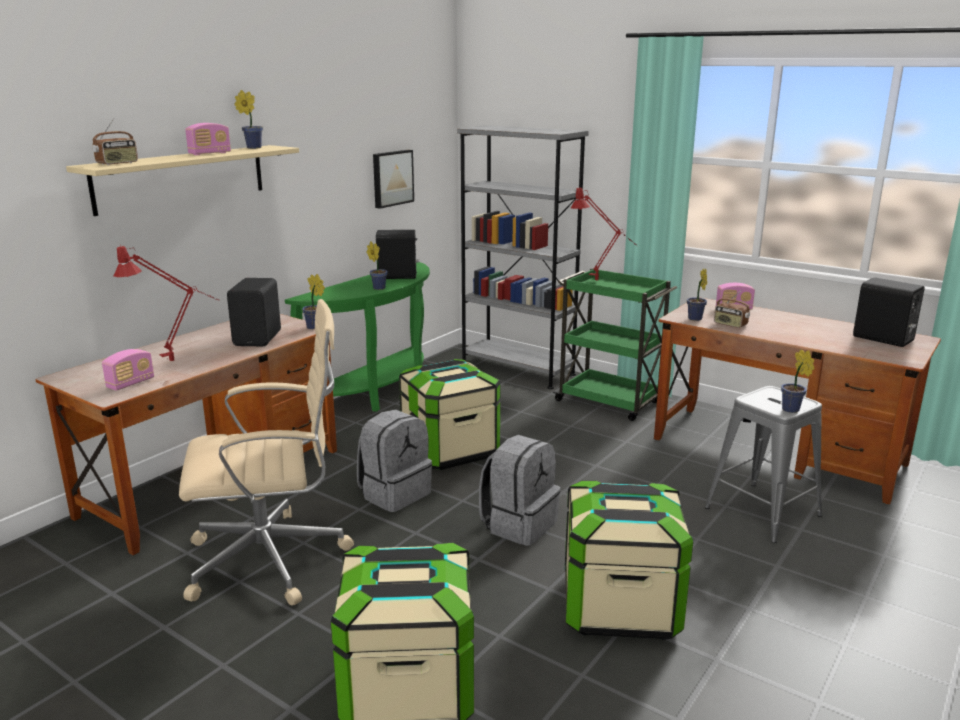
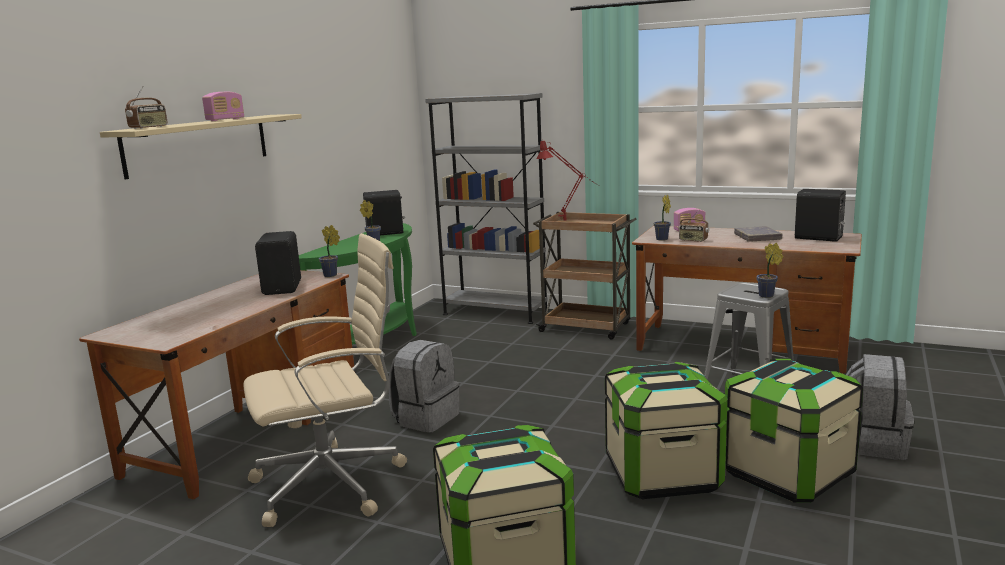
camera: 10 degrees left, 5 degrees down
(131, 383) = (180, 331): radio -> none
(178, 360) = (216, 310): red table lamp -> none
(252, 148) = (257, 116): potted plant -> none
(392, 178) = (370, 146): picture -> none
(450, 450) = (462, 379): storage box -> storage box (787, 474)
(519, 524) = (548, 427): grey backpack -> grey backpack (872, 443)
(609, 402) = (587, 328): green cart -> brown cart
(809, 329) = (757, 237): none -> grey book

